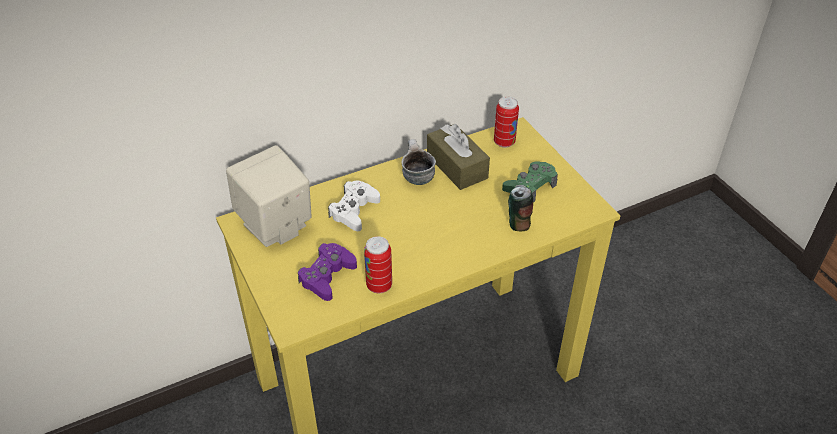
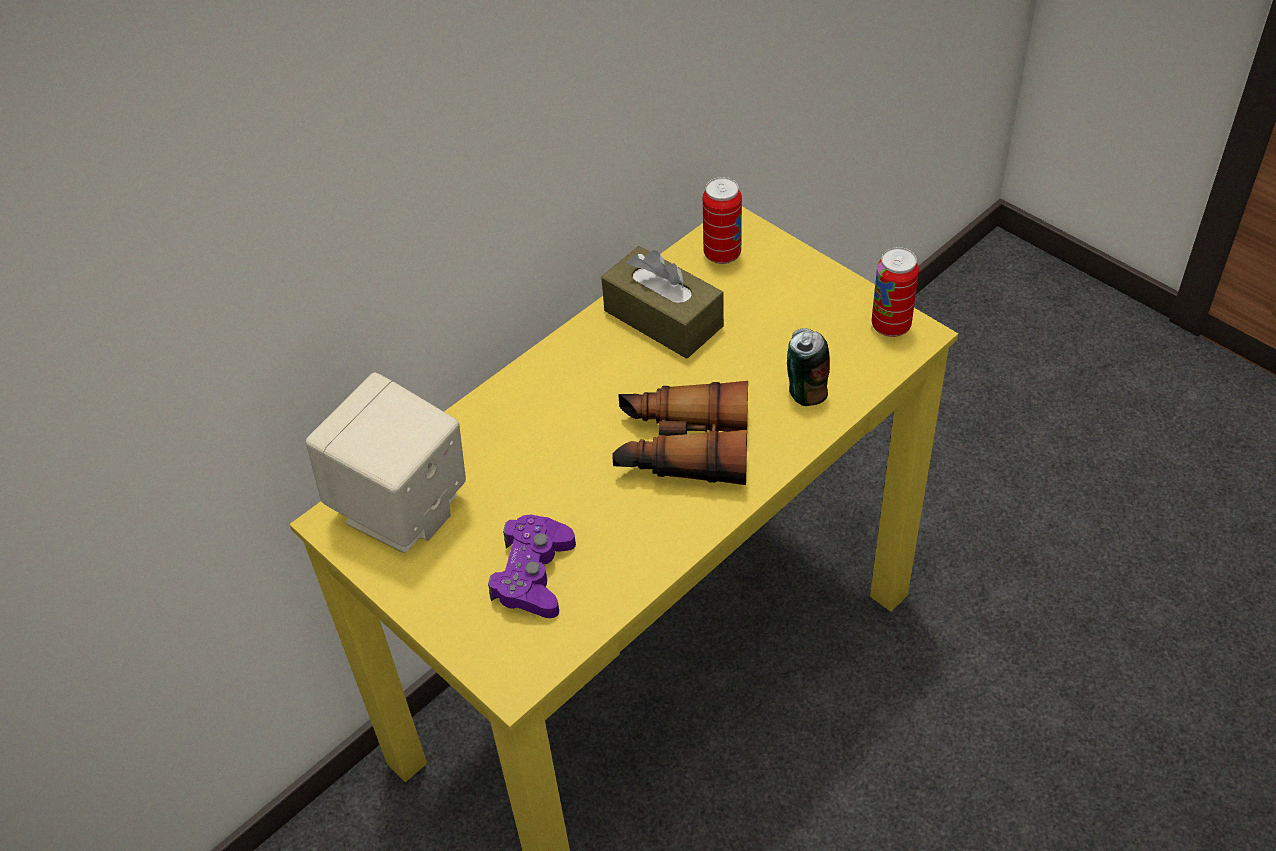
camera: 15 degrees left, 5 degrees up
(354, 211) = (526, 444): white game controller -> none
(379, 285) = (627, 565): can -> can (891, 326)
(416, 176) = (602, 354): mug -> none
(436, 234) = (681, 448): none -> binoculars
(530, 186) = (797, 322): green game controller -> none

